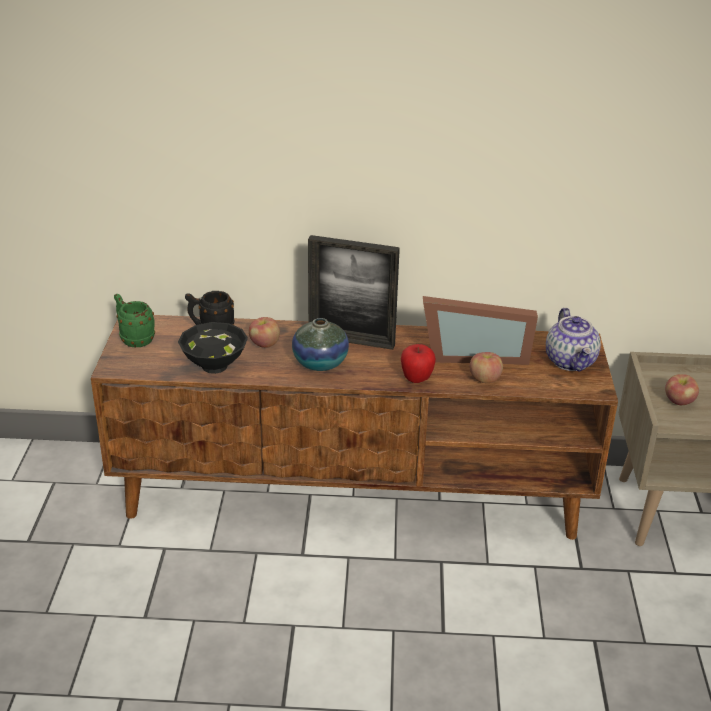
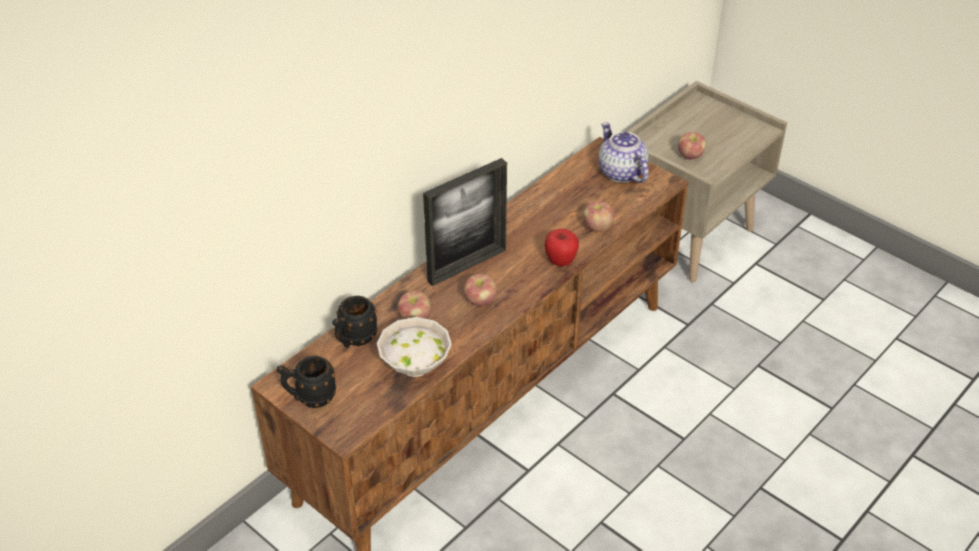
camera: 50 degrees left, 10 degrees up
(134, 339) = (309, 397): green mug -> black mug
(214, 365) = (413, 366): black bowl -> white bowl
(320, 363) = (480, 301): vase -> apple
(474, 354) = (559, 212): picture frame -> none
(571, 362) = (620, 172): teapot -> teapot turned 150 degrees counterclockwise

